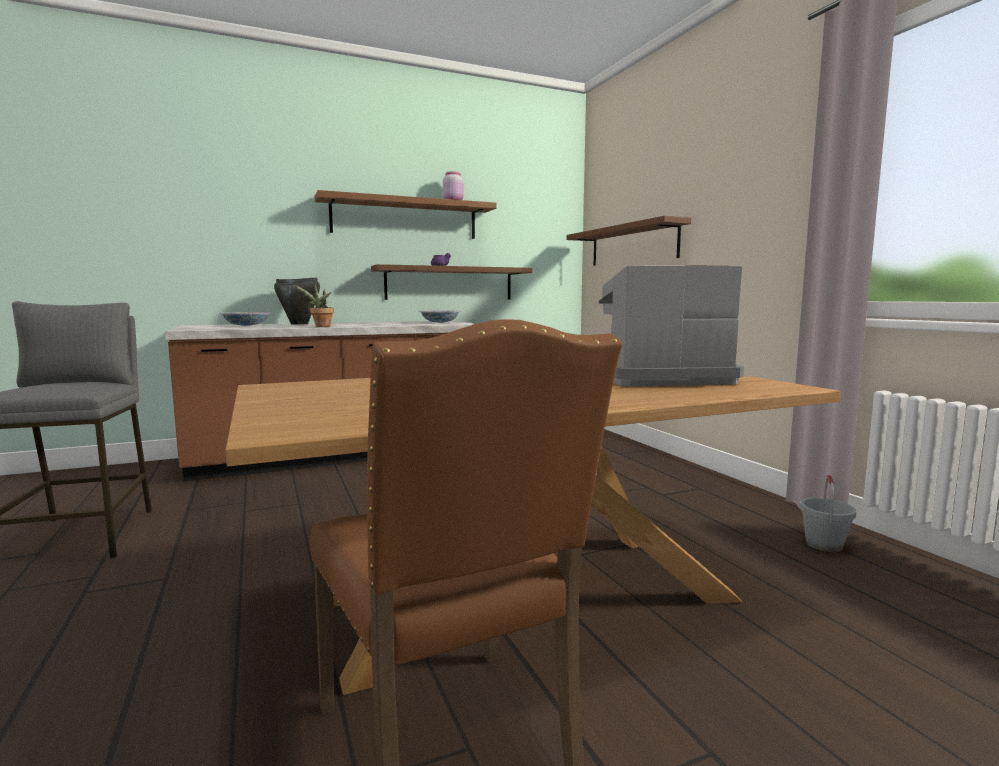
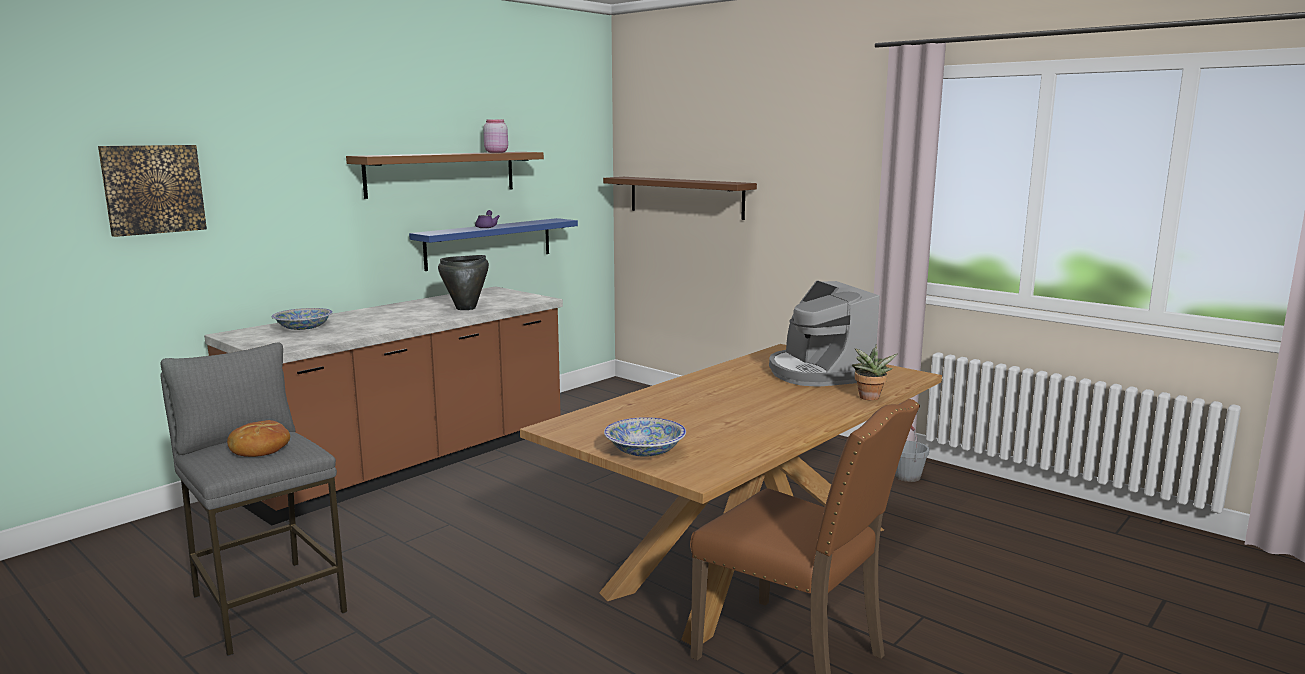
camera: 25 degrees left, 5 degrees up
(58, 386) = (259, 449): none -> bread
(146, 206) = (153, 189): none -> picture
(299, 324) = (353, 316): black cooking pot -> black cooking pot (466, 308)
(320, 326) = (409, 325): potted plant -> potted plant (869, 398)
(440, 322) = (503, 296): bowl -> bowl (645, 452)
(449, 283) = (489, 243): brown shelf -> blue shelf
(659, 378) = (818, 373): coffee machine -> coffee machine turned 75 degrees counterclockwise

